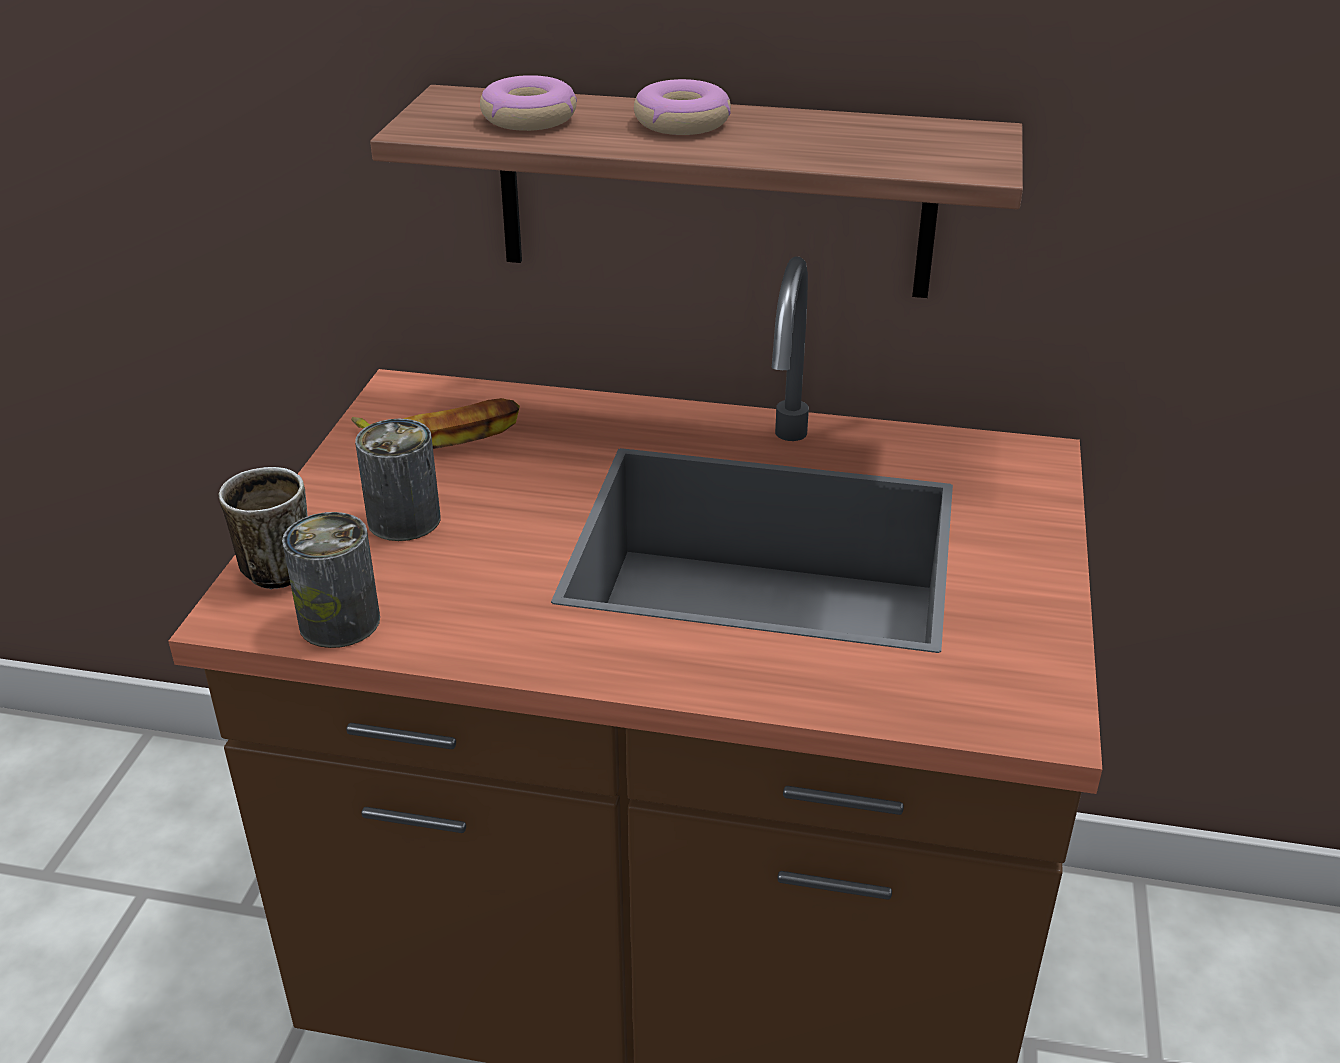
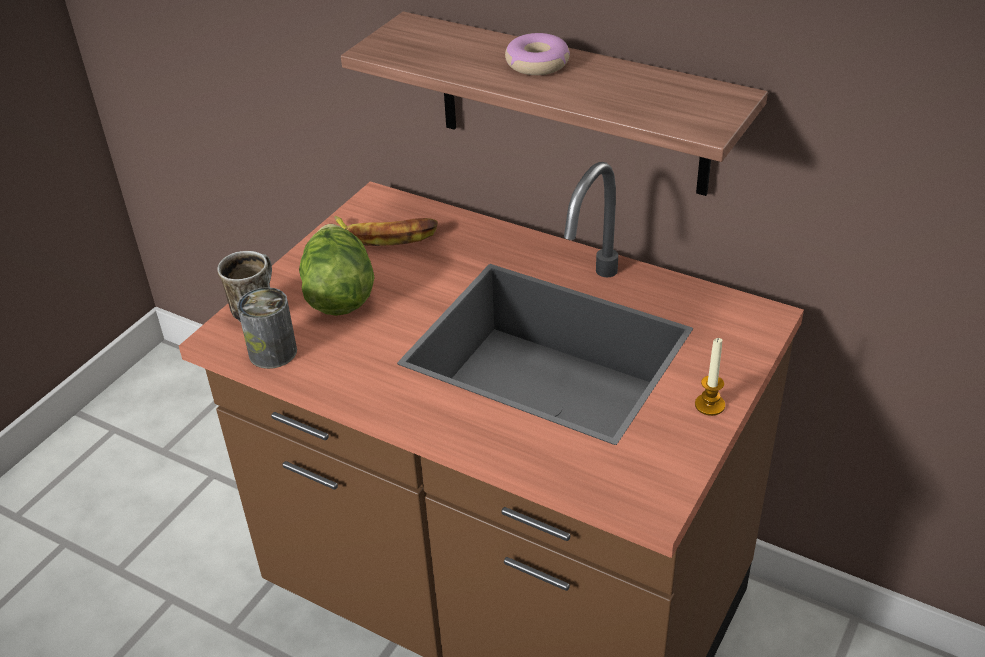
camera: 20 degrees right, 5 degrees up
(404, 520) = (337, 291): can -> lettuce
(529, 118) = (444, 49): donut -> none
(1036, 576) = (709, 405): none -> candle

